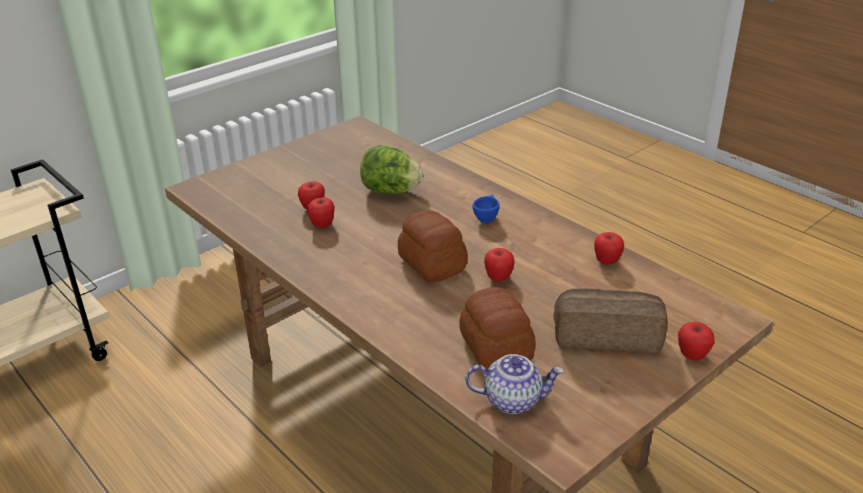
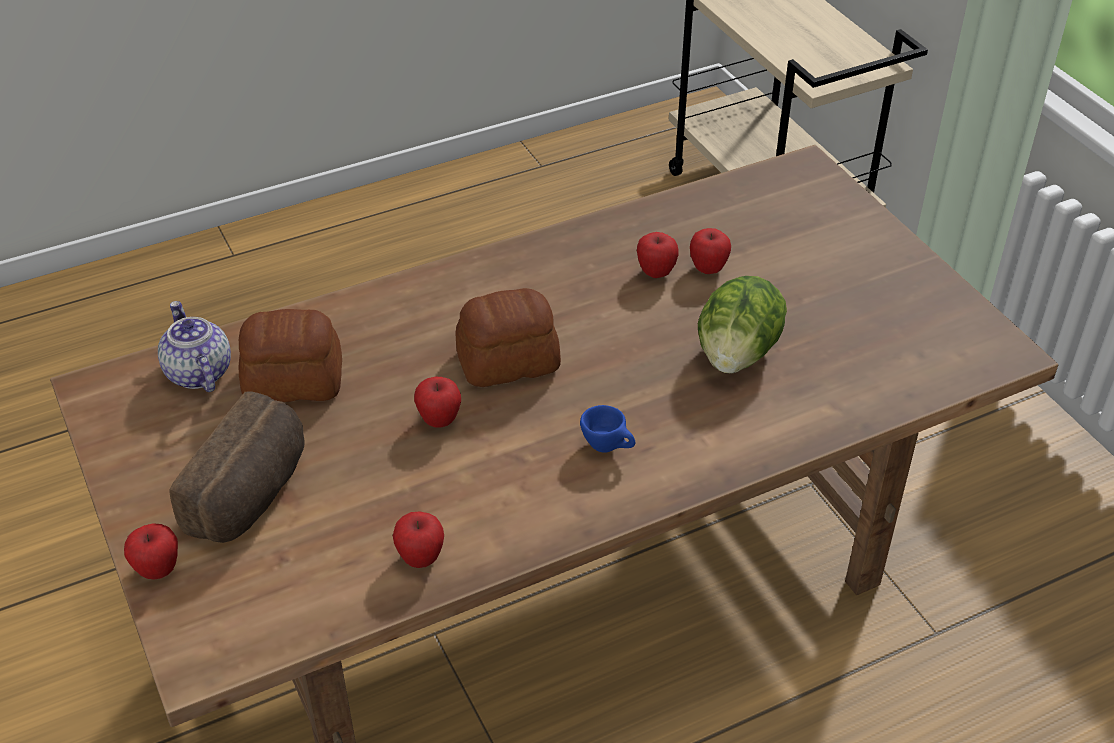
camera: 105 degrees right, 10 degrees up
(513, 400) = (197, 372): teapot -> teapot turned 135 degrees clockwise

